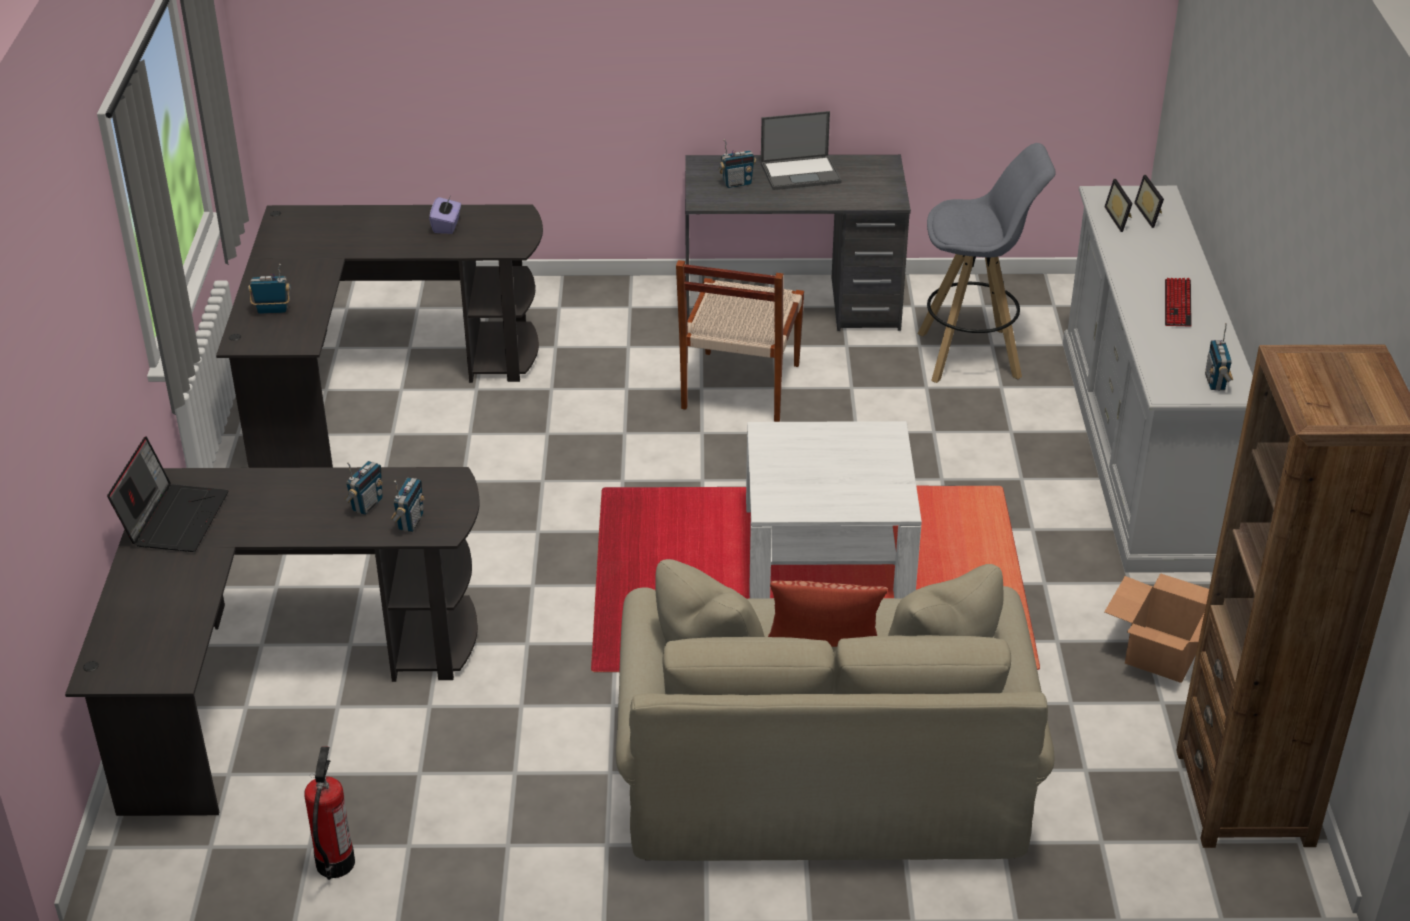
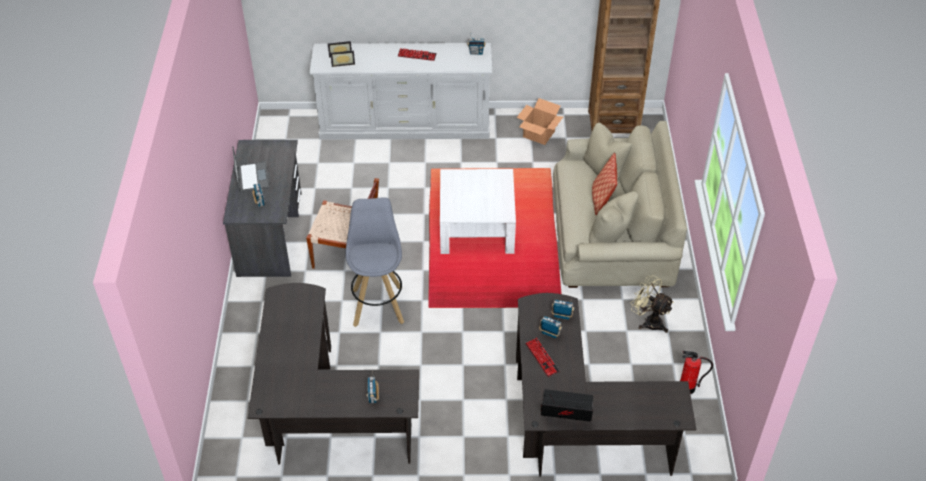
camera: 90 degrees left, 10 degrees up
(308, 493) = (542, 358): none -> keyboard
(446, 226) = (286, 325): purple tissue box -> none
(539, 813) = (649, 321): none -> beige fan
(972, 355) = (326, 170): grey stool -> grey stool (378, 304)

